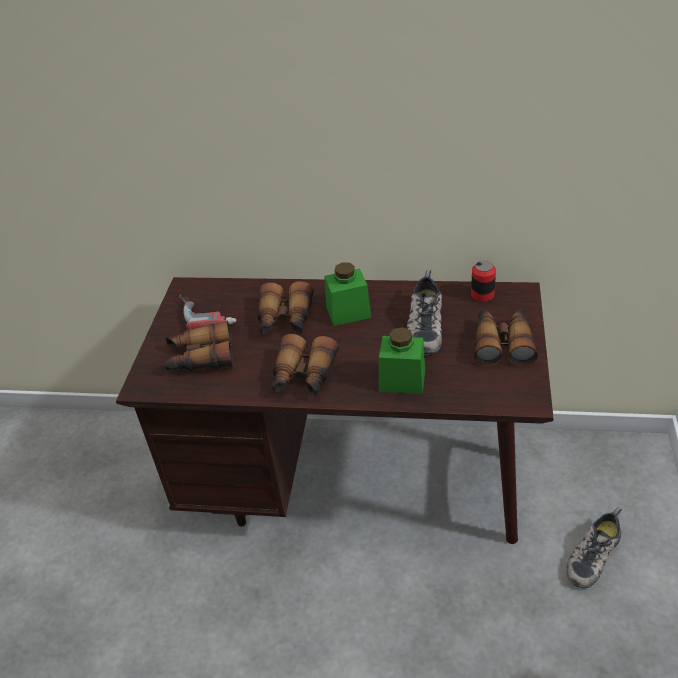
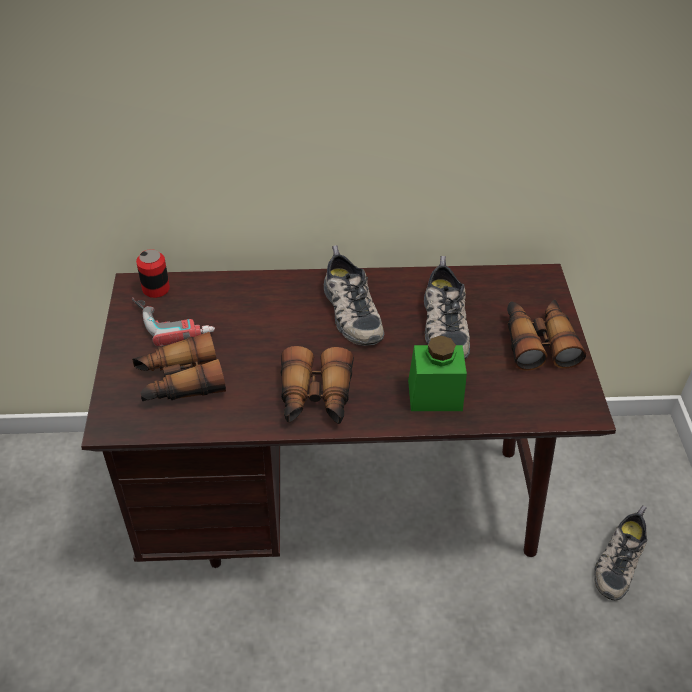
camera: 15 degrees left, 5 degrees up
(285, 320) = (274, 325): binoculars -> none
(348, 312) = (349, 311): green jar -> shoe
(482, 295) = (500, 282): can -> can (156, 289)

